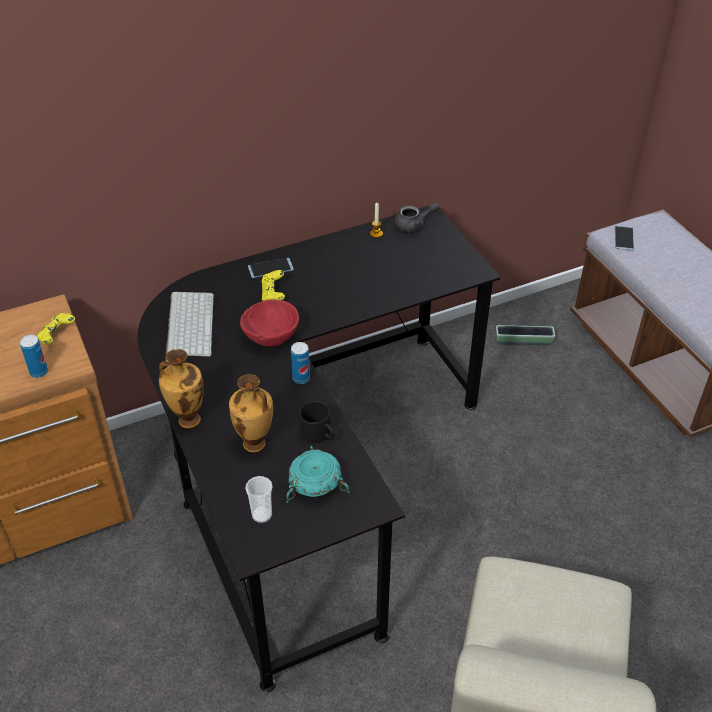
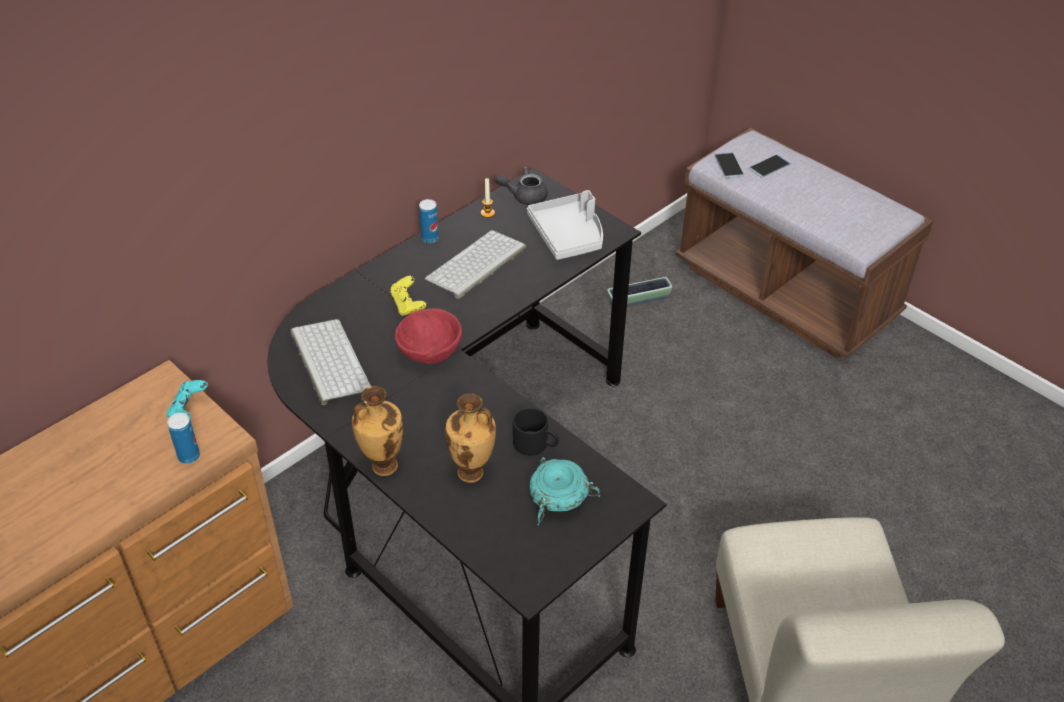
camera: 20 degrees left, 0 degrees up
(57, 336) = (189, 410): yellow game controller -> turquoise game controller
(262, 515) = (518, 545): cup -> none
(270, 268) = (389, 276): phone -> phone (769, 166)
(301, 378) = (486, 389): can -> can (430, 238)
(345, 274) = (476, 265): none -> keyboard
(414, 226) = (524, 196): grey teapot -> grey teapot turned 150 degrees counterclockwise
(435, 266) = (568, 235): none -> grey tray

